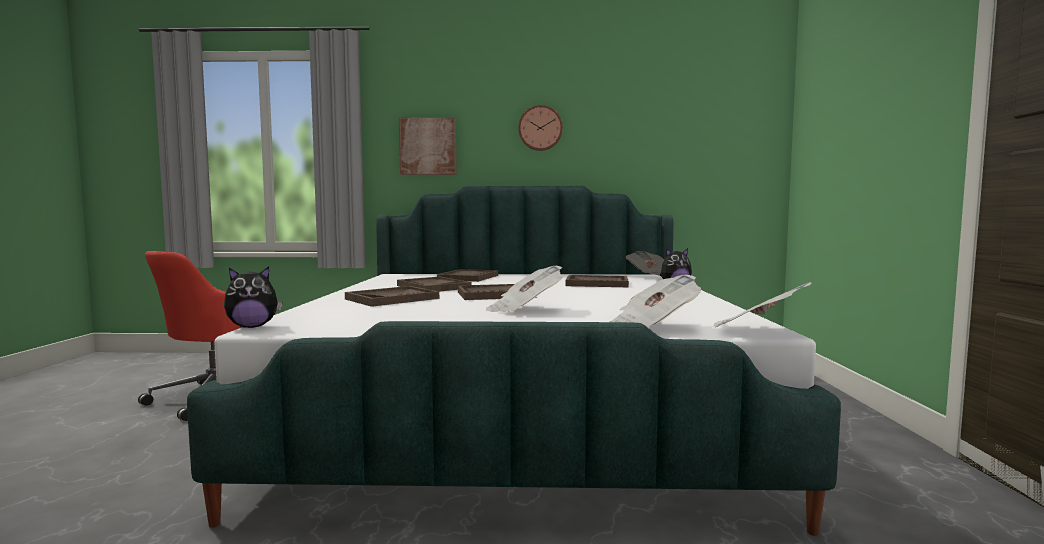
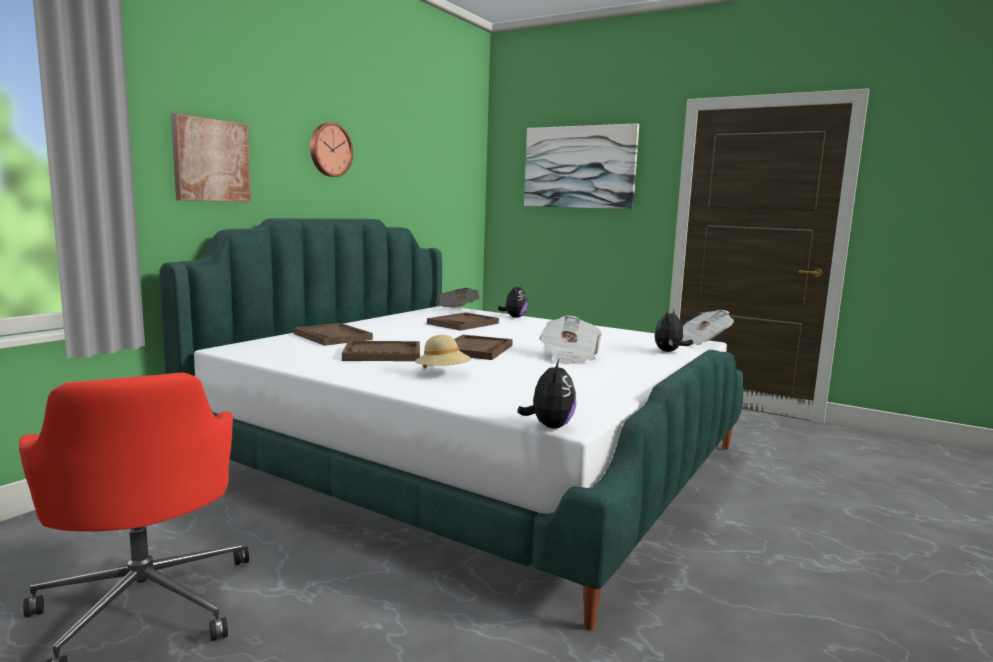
camera: 60 degrees left, 5 degrees up
(392, 299) = (443, 373): brown tray -> beige hat
(651, 327) = (669, 352): newspaper -> plush toy
(862, 99) = (579, 167): none -> picture

